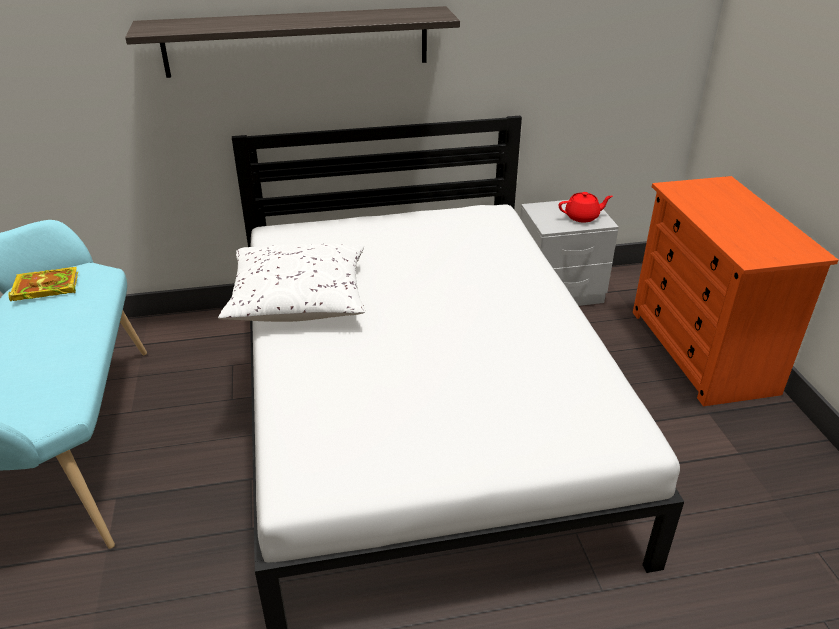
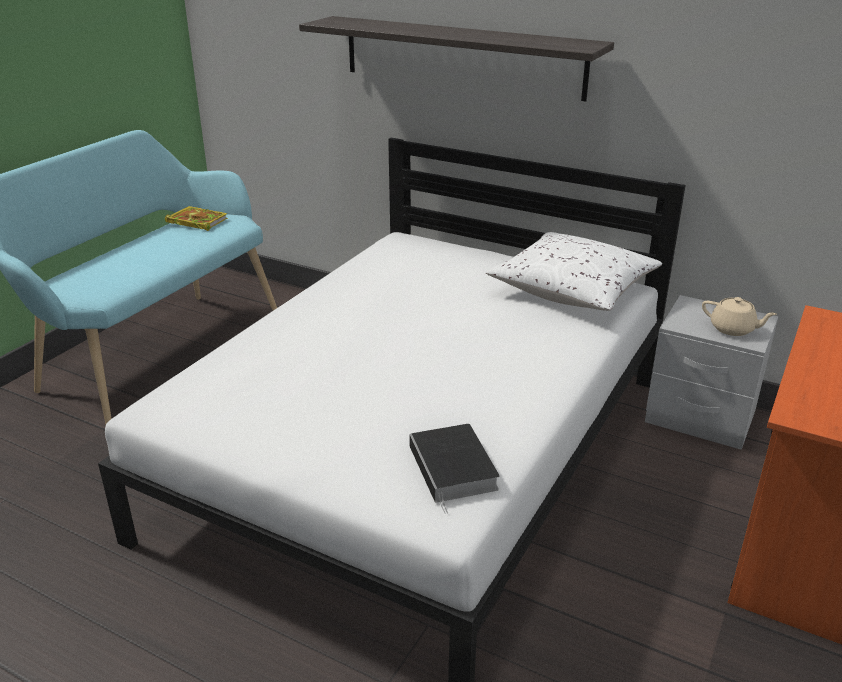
camera: 40 degrees right, 5 degrees down
(298, 299) = (344, 292): white pillow -> white pillow (572, 289)
(582, 217) = (733, 329): red teapot -> beige teapot
(585, 400) = (454, 469): none -> book

